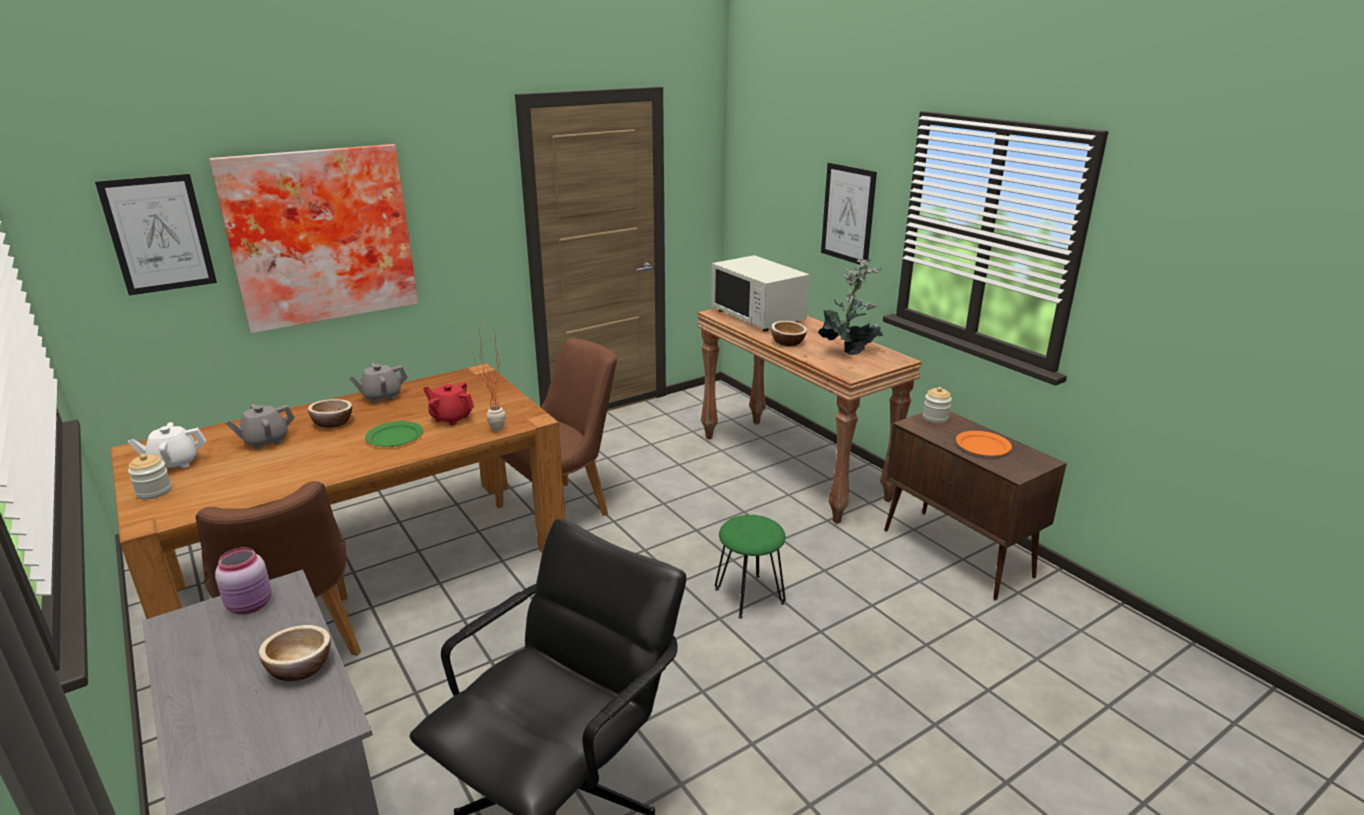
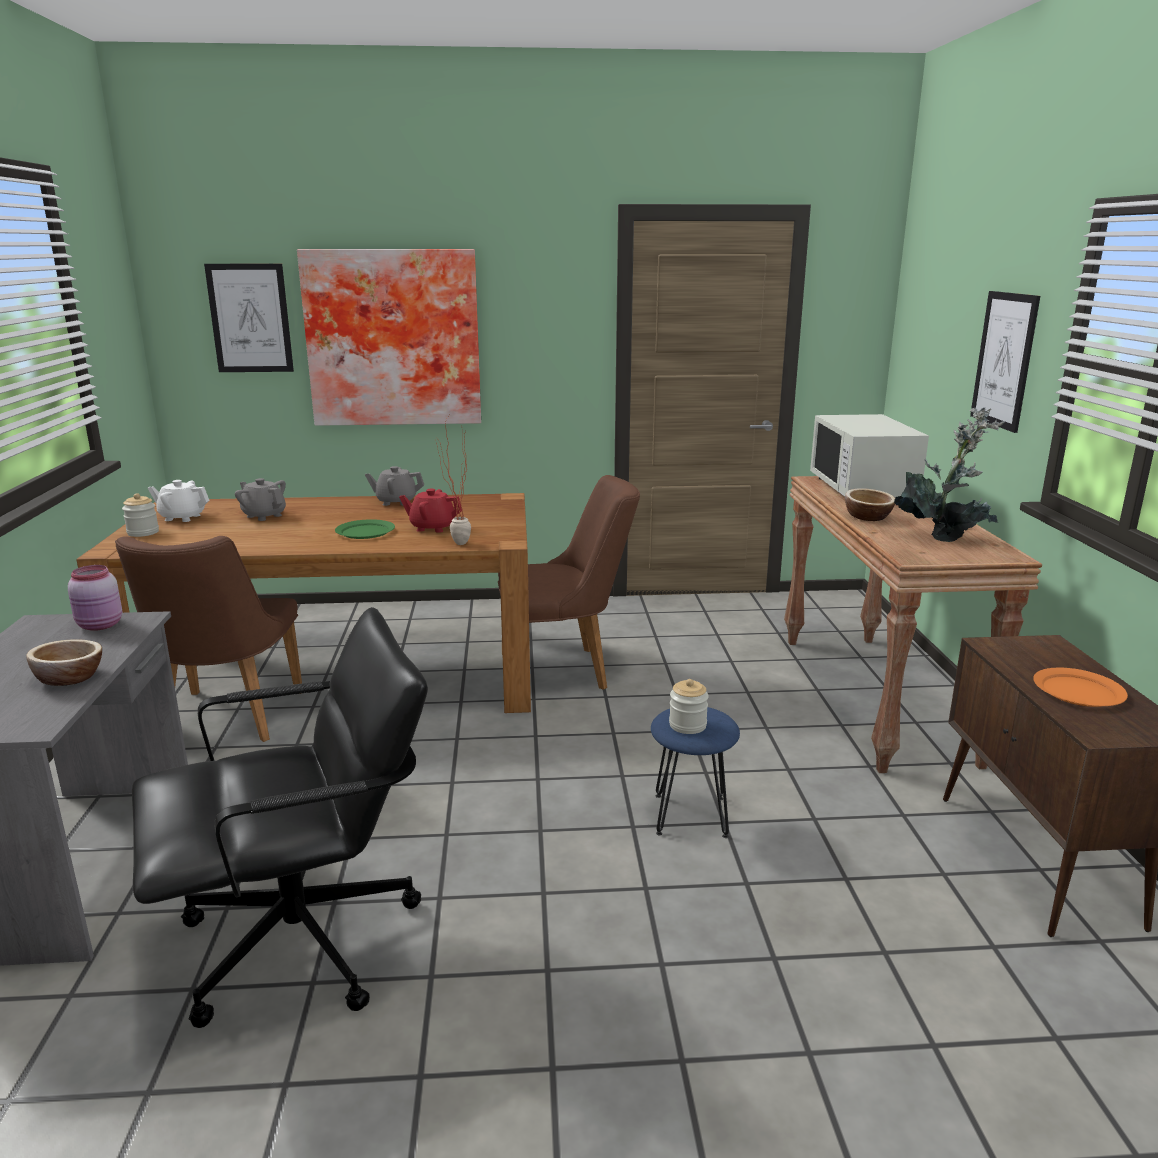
camera: 30 degrees right, 5 degrees down
(265, 441) = (264, 516): grey teapot -> grey teapot turned 45 degrees clockwise
(333, 423) = (331, 513): bowl -> none
(451, 418) = (432, 527): red teapot -> red teapot turned 45 degrees counterclockwise
(750, 596) = (691, 815): green stool -> blue stool
(935, 418) = (1035, 645): jar -> jar (687, 725)

